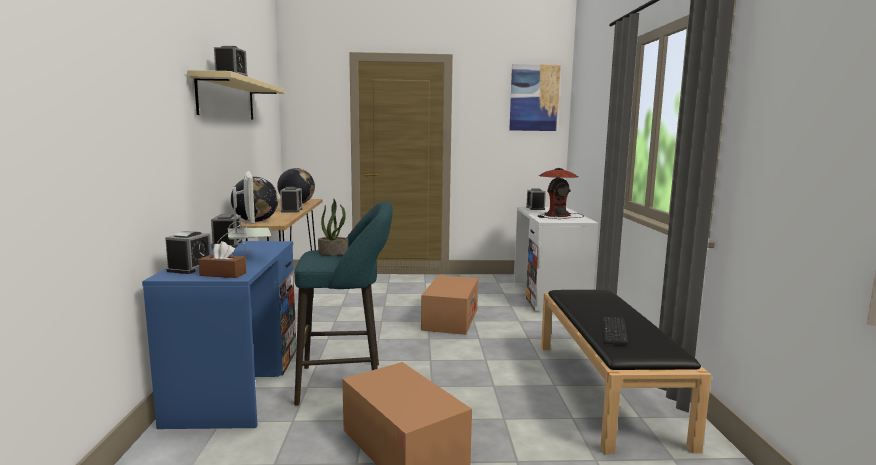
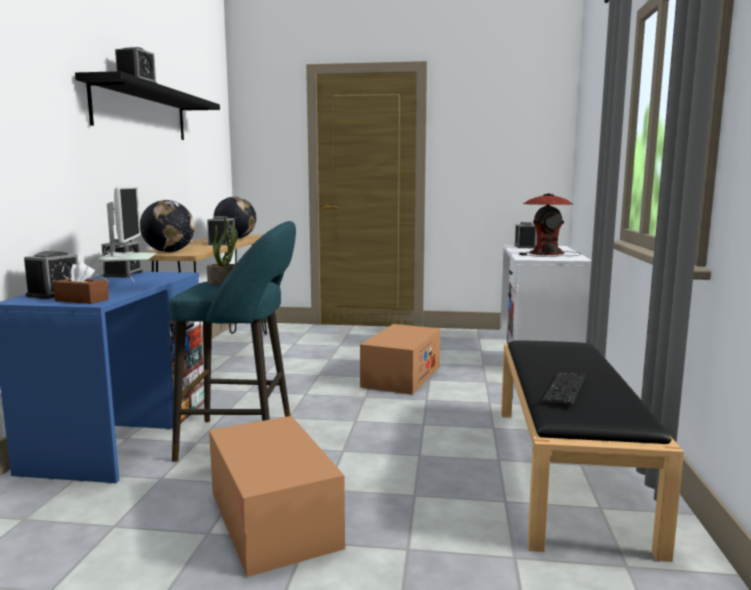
camera: 10 degrees right, 0 degrees up
(227, 99) = (141, 112): beige shelf -> black shelf
(534, 98) = (529, 111): picture -> none

